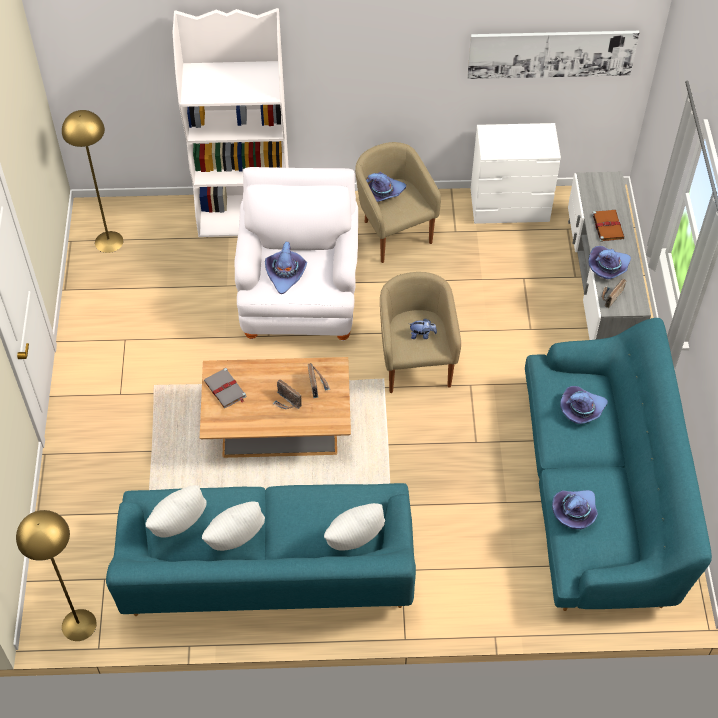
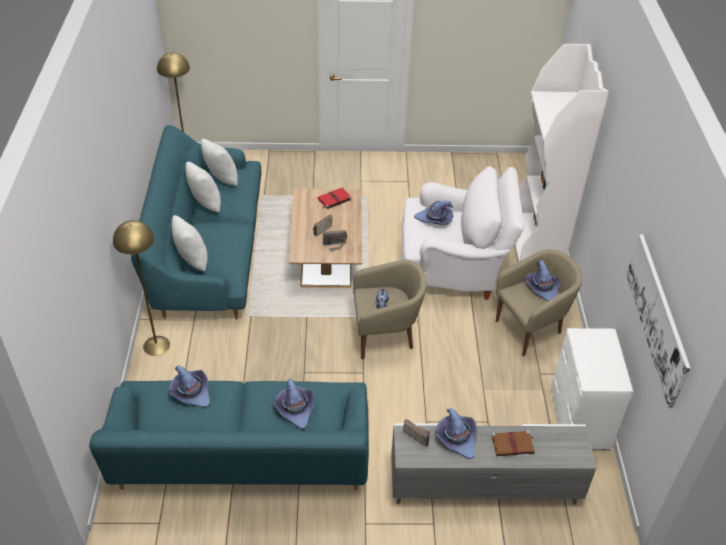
camera: 90 degrees right, 10 degrees down
(108, 242) = (498, 170): yellow floor lamp -> yellow floor lamp (156, 345)
(225, 390) = (334, 199): grey book -> red book

